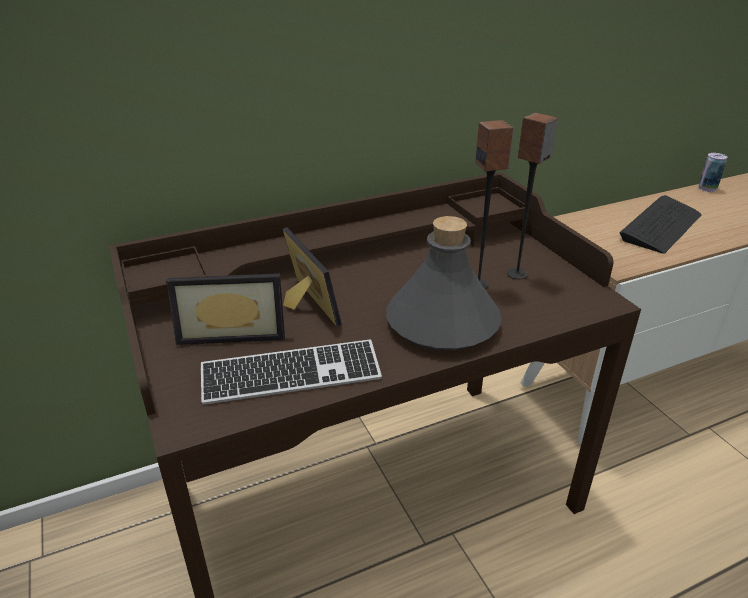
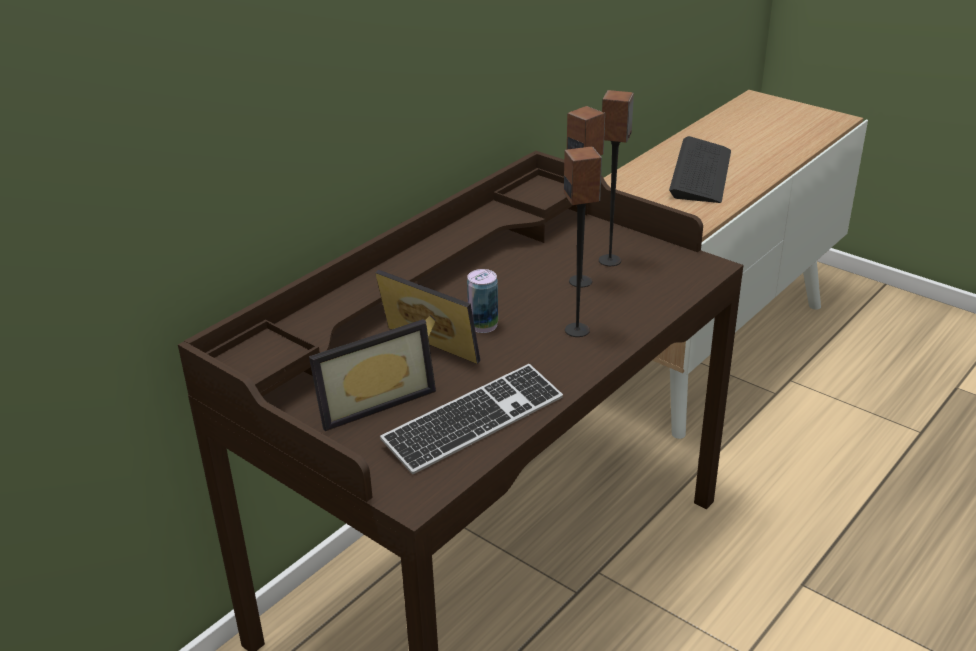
camera: 25 degrees left, 0 degrees up
(443, 324) = (577, 330): grey bottle -> speaker
(707, 188) = (719, 118): can -> can (483, 325)

